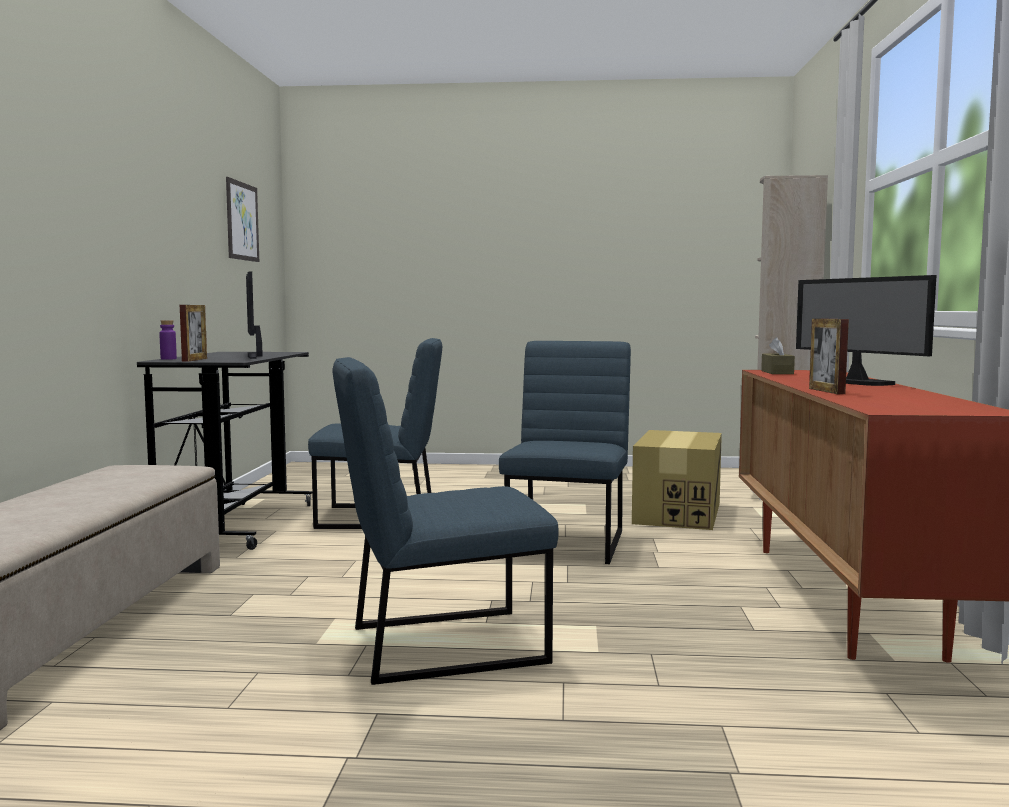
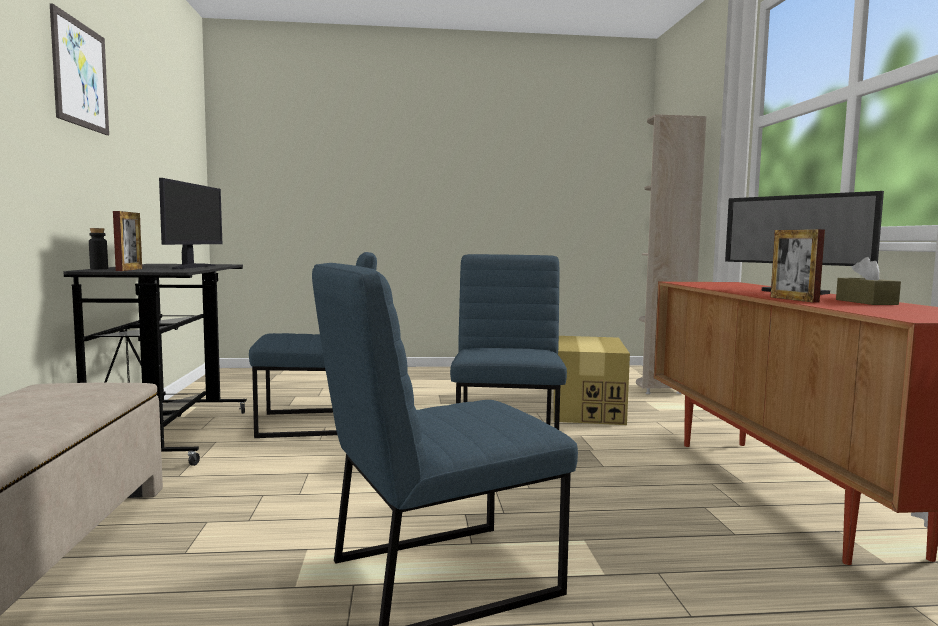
camera: 10 degrees left, 0 degrees up
(168, 359) = (99, 269): purple bottle -> black bottle
(242, 221) = (169, 138): picture -> picture (80, 75)
(255, 356) = (192, 267): monitor -> monitor turned 150 degrees counterclockwise
(777, 372) = (696, 283): brown tissue box -> brown tissue box (866, 302)

